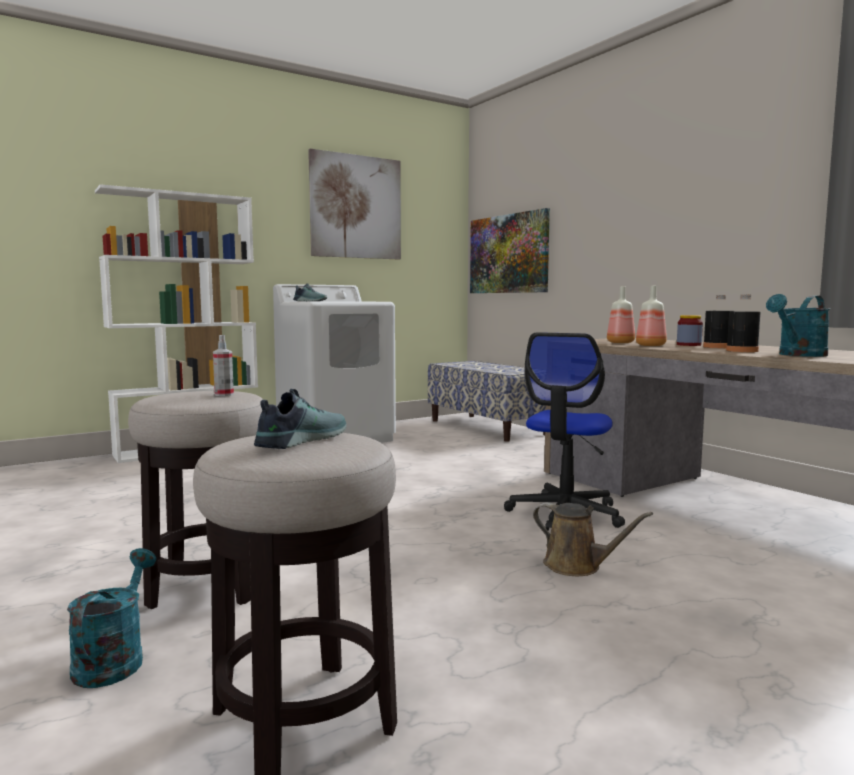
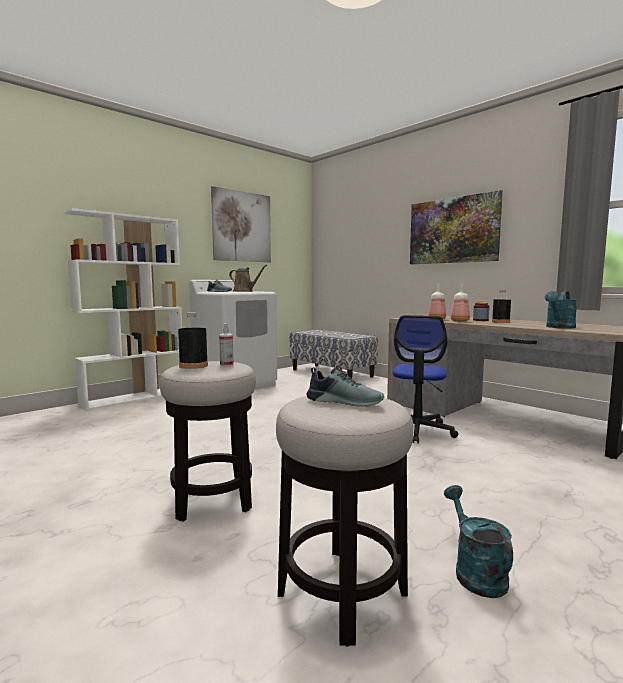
camera: 10 degrees left, 0 degrees up
(114, 659) = (178, 563): turquoise watering can -> turquoise watering can (475, 572)
(300, 440) = (345, 401): shoe -> shoe turned 90 degrees clockwise
(508, 254) = (341, 259): picture -> picture (453, 230)
(577, 566) = (446, 466): brown watering can -> brown watering can (245, 291)
(742, 351) = (520, 324): black bottle -> black bottle (193, 366)

